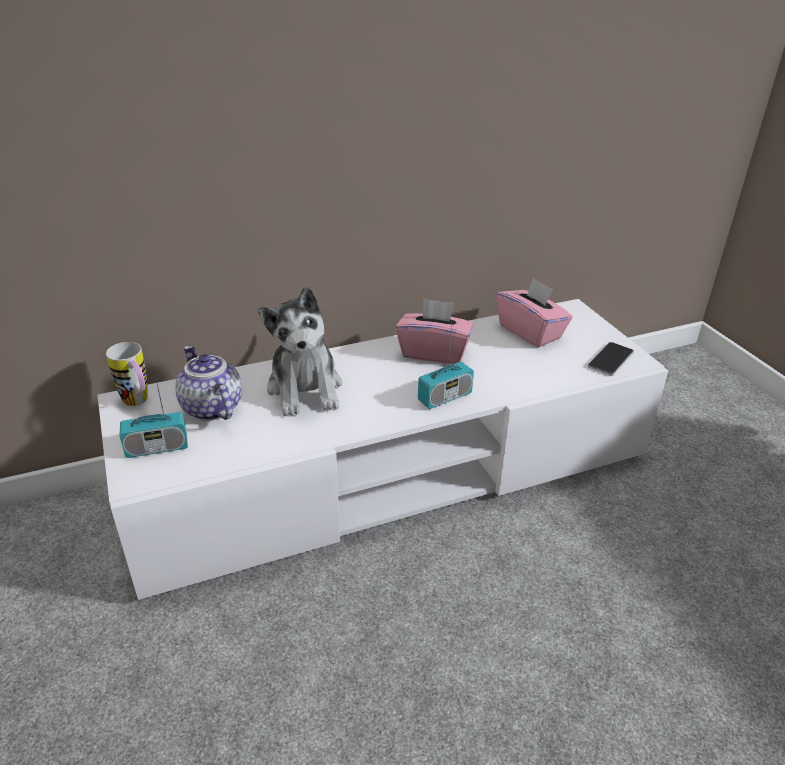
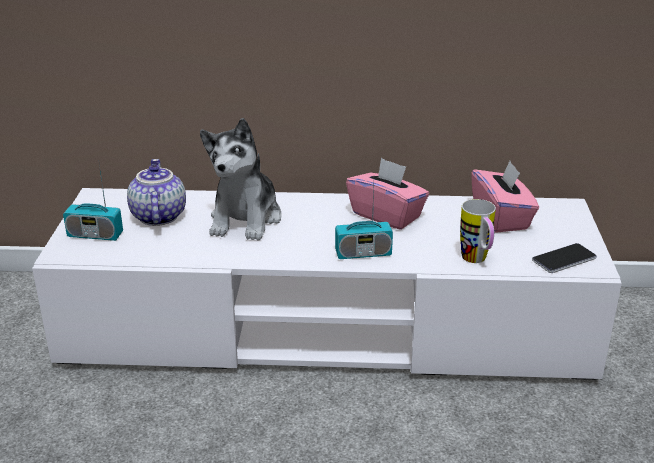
camera: 25 degrees right, 5 degrees down
(139, 402) = (107, 200): mug -> mug (477, 261)

